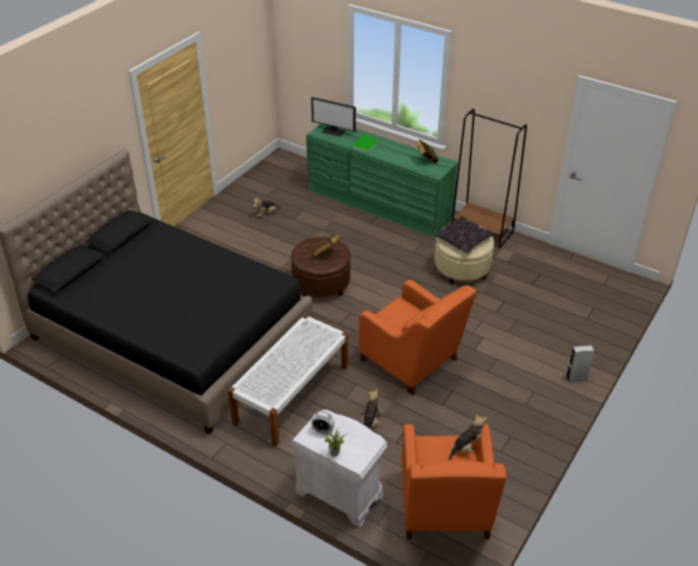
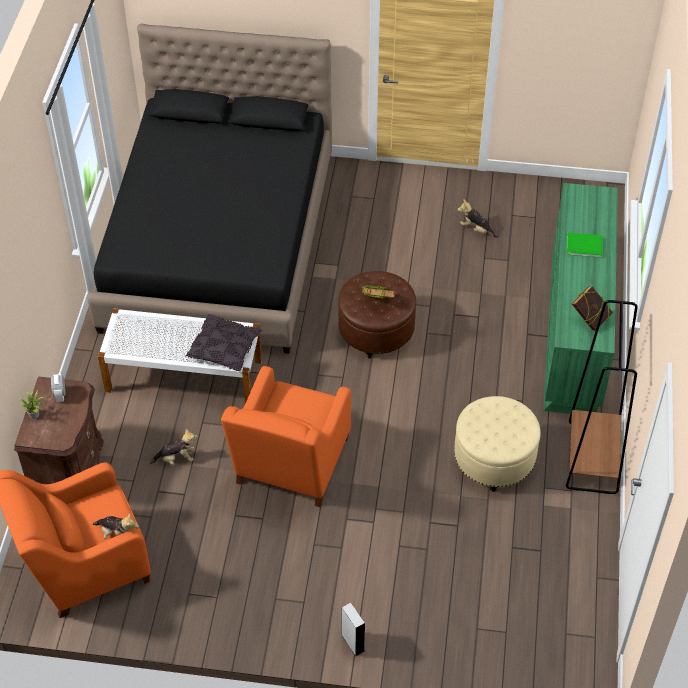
camera: 65 degrees right, 10 degrees up
(334, 131) = (591, 205): monitor -> none
(341, 491) = (70, 467): white nightstand -> brown nightstand
(463, 240) = (493, 426): black pillow -> black pillow (224, 349)

